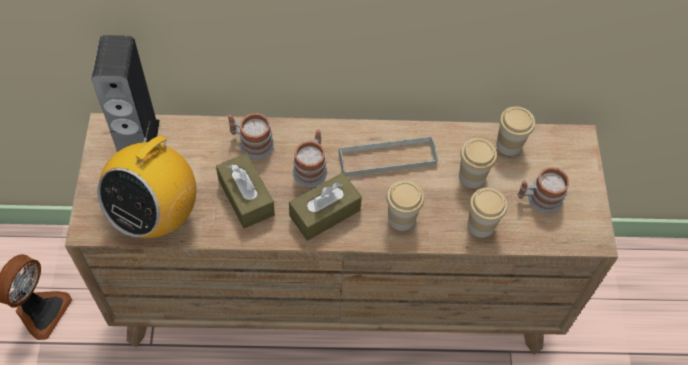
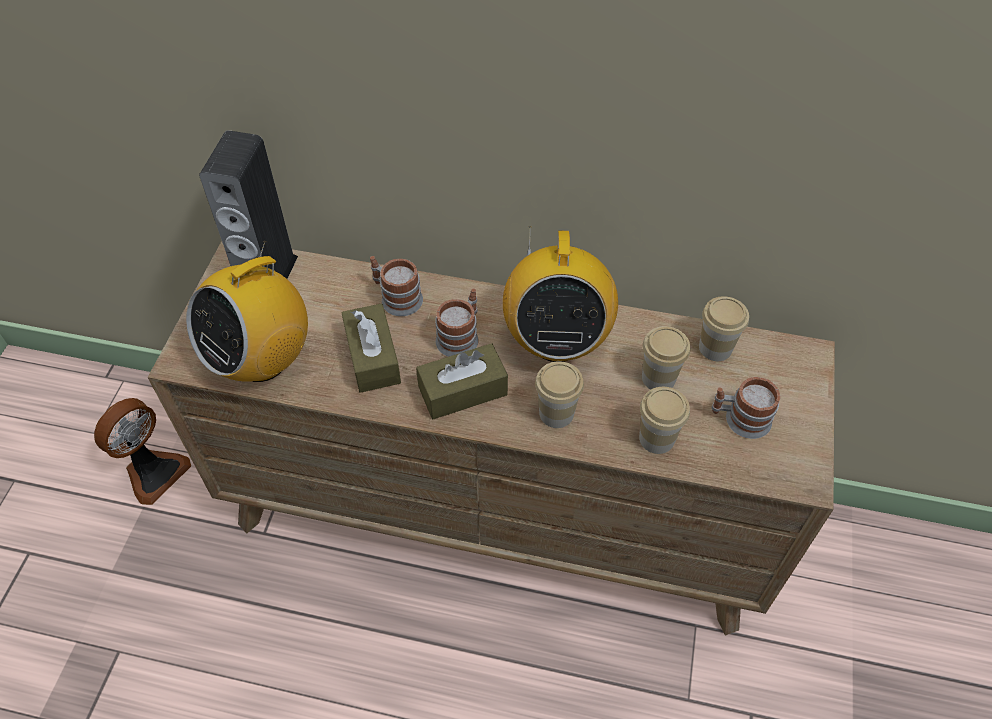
camera: 15 degrees right, 5 degrees down
(387, 158) = (556, 340): grey tray -> radio

